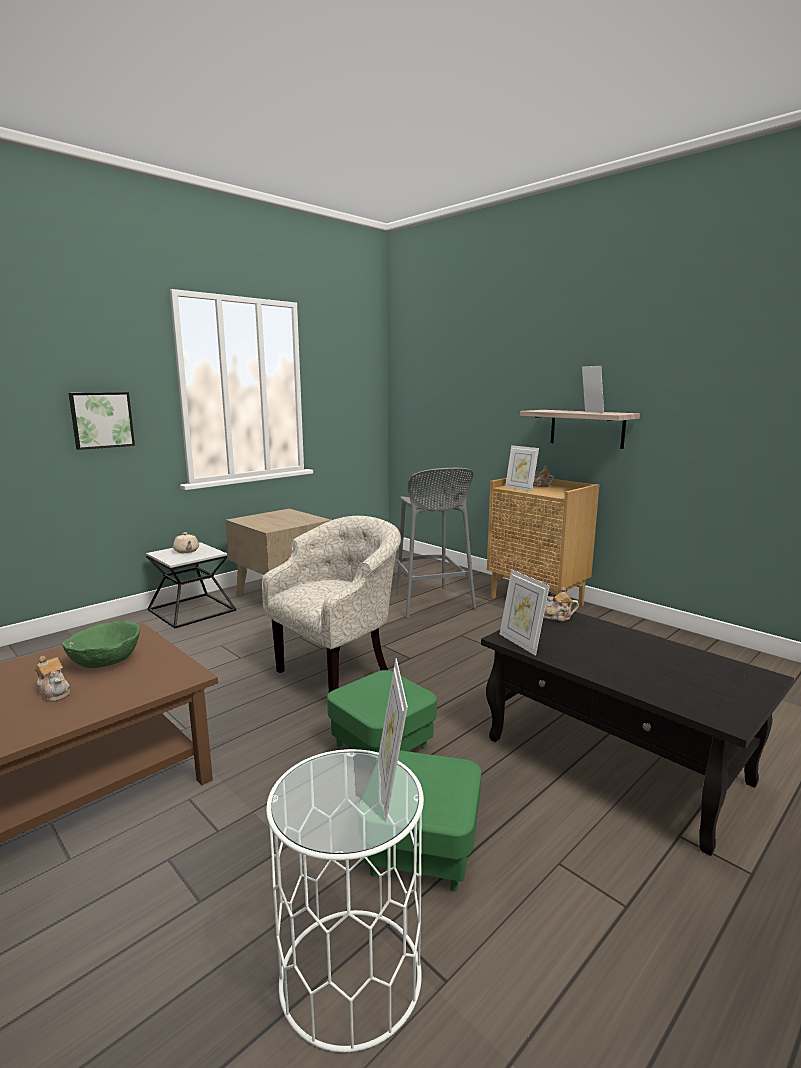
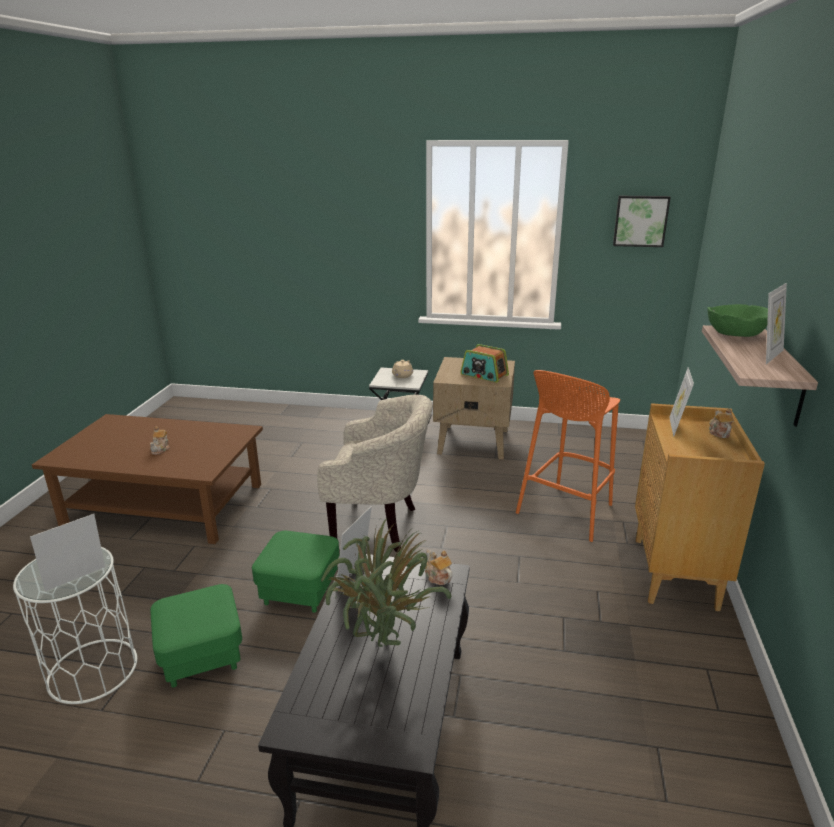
camera: 55 degrees right, 10 degrees up
(101, 420) = (359, 255): picture -> picture (640, 221)
(105, 661) = (204, 442): green bowl -> green bowl (735, 334)
(292, 519) = (484, 375): none -> radio
(431, 602) = (567, 512): grey stool -> orange stool
(636, 658) = (381, 647): none -> potted plant

